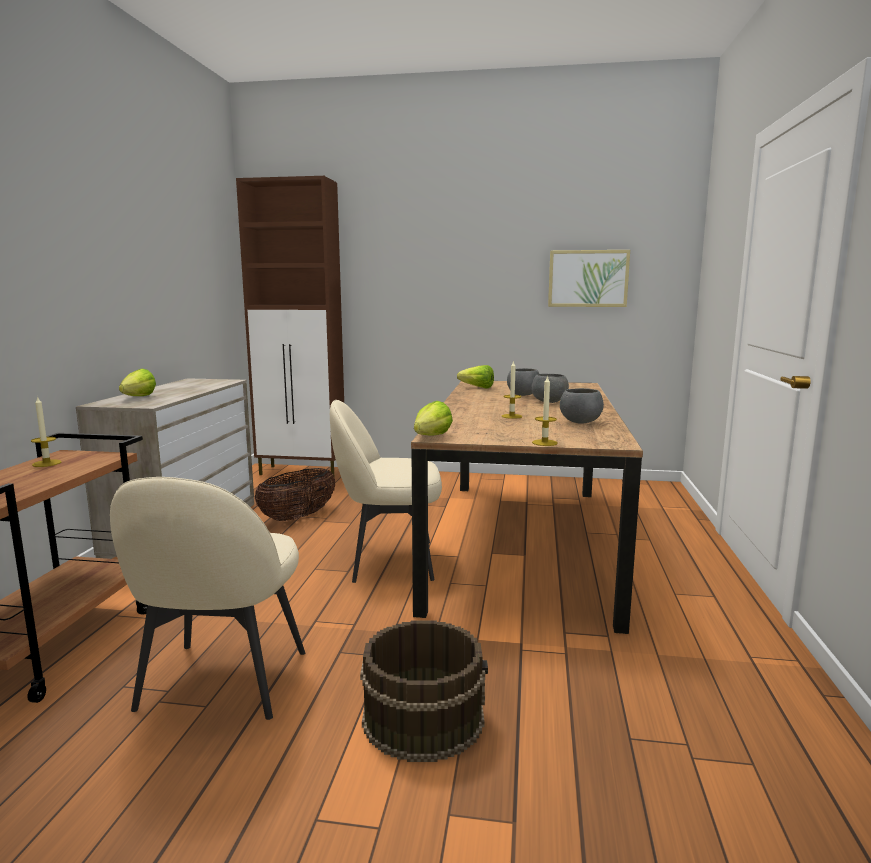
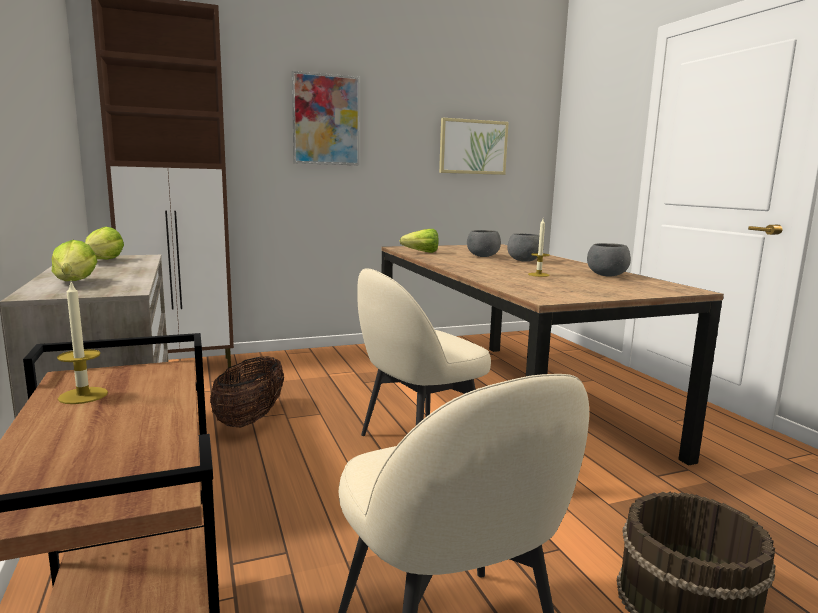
camera: 30 degrees left, 0 degrees up
(428, 438) = (543, 300): lettuce -> lettuce (100, 261)
(432, 261) = (326, 120): none -> picture
(544, 443) = (643, 294): candle -> none

